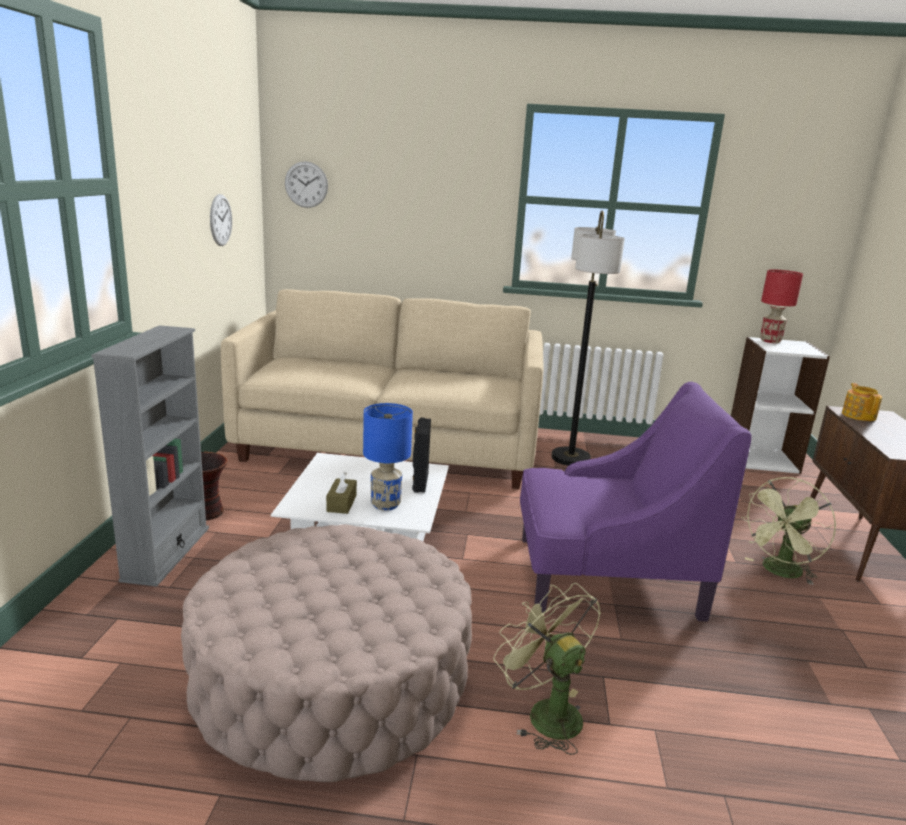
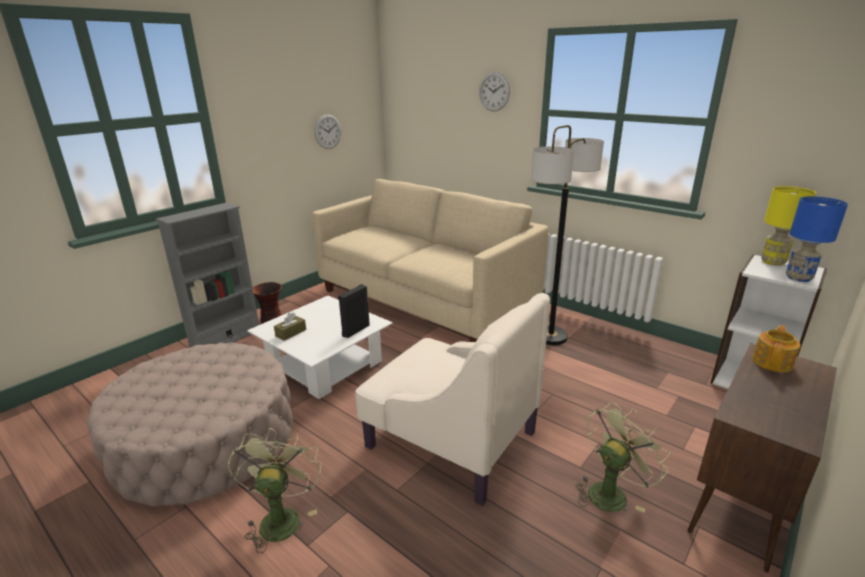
camera: 35 degrees right, 5 degrees up
(306, 184) = (405, 103): wall clock -> wall clock (494, 92)
(386, 504) = (313, 340): blue table lamp -> blue table lamp (798, 278)
(605, 576) = (449, 438): purple armchair -> beige armchair
(770, 341) = (773, 262): red table lamp -> yellow table lamp
(779, 572) = (611, 492): green fan -> green fan turned 150 degrees clockwise

